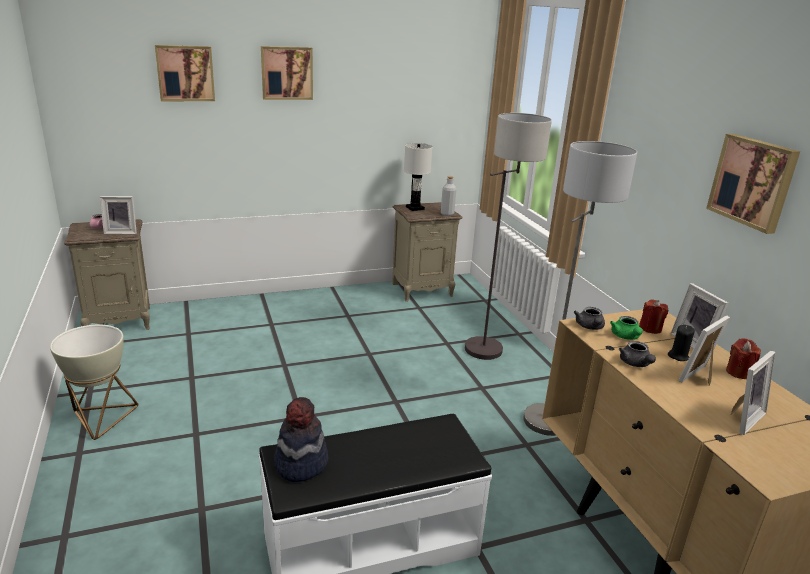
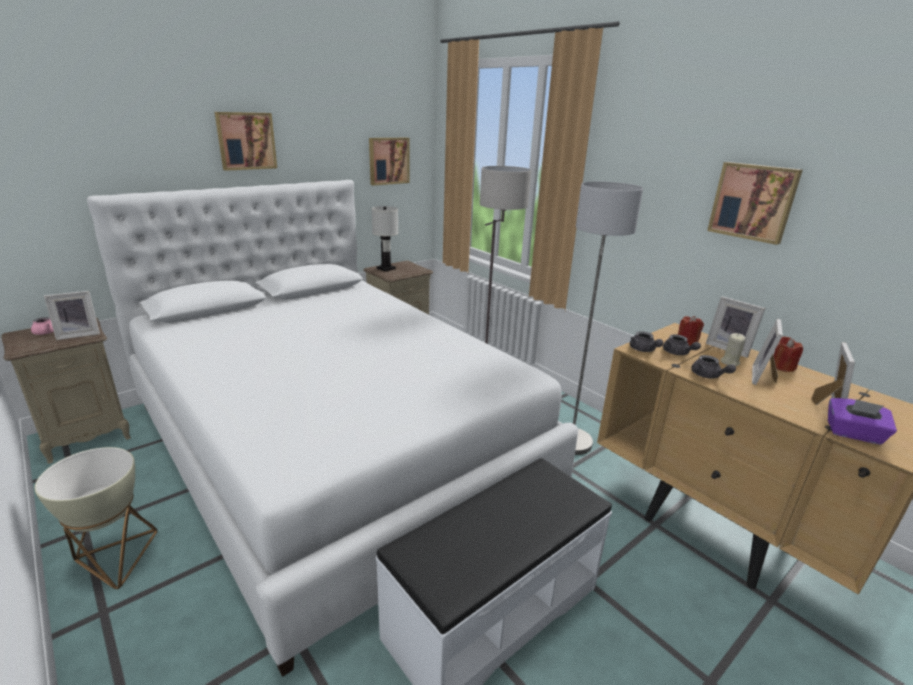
camera: 20 degrees left, 0 degrees up
(185, 73) = (129, 144): picture -> picture (388, 161)
(300, 463) = (434, 555): hat -> none
(307, 372) = (333, 446): none -> white bed
(447, 214) = (418, 270): grey bottle -> none
(626, 337) = (678, 353): green teapot -> grey teapot
(678, 356) = (729, 362): black candle -> beige candle
(740, 449) = (853, 434): none -> purple tissue box

